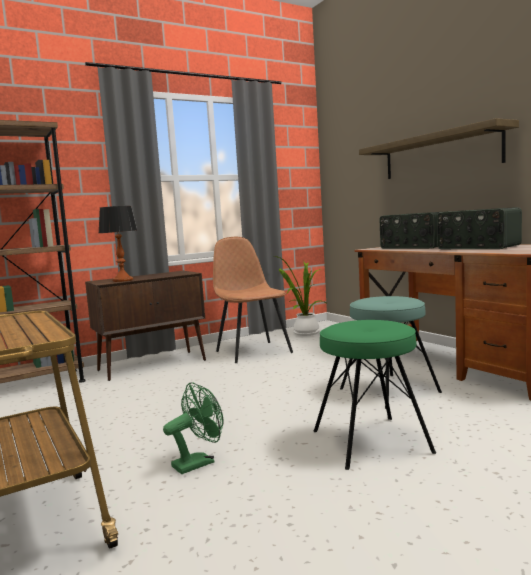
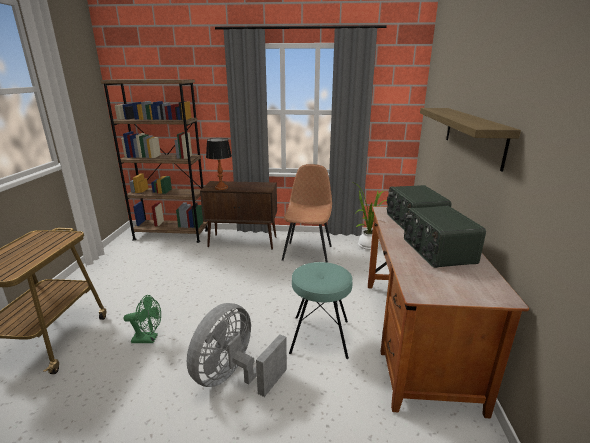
camera: 35 degrees right, 15 degrees up
(370, 441) = (234, 377): green stool -> grey fan

